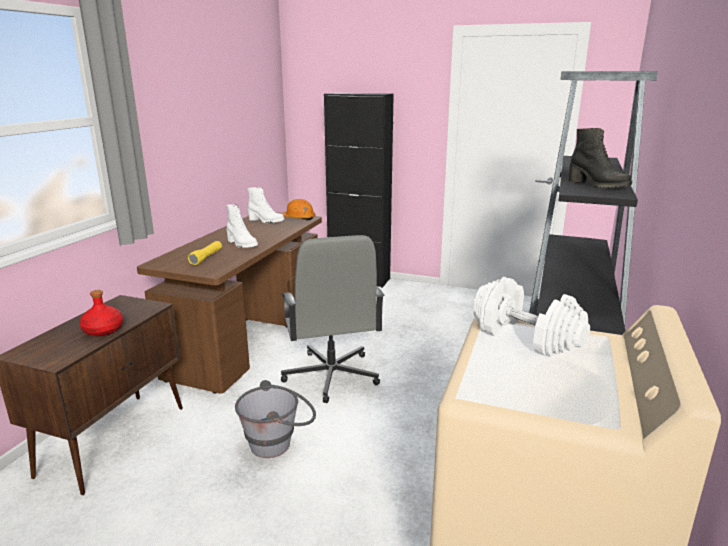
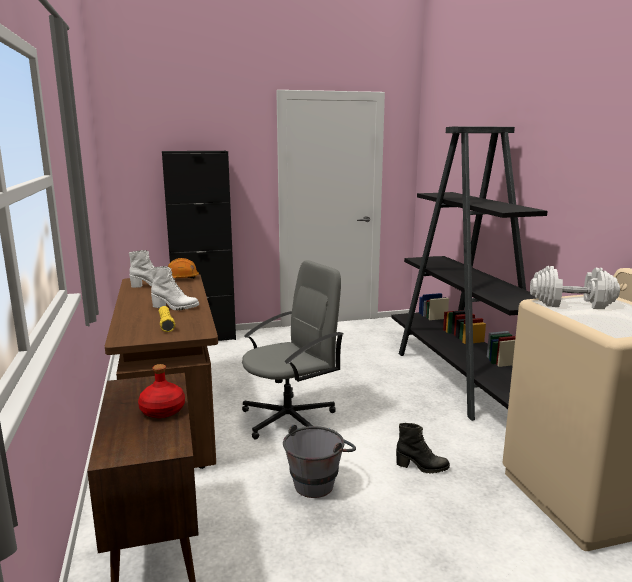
camera: 35 degrees left, 5 degrees down
(331, 376) = (290, 418): grey office chair -> grey office chair turned 75 degrees counterclockwise
(597, 185) = (502, 206): black boot -> black boot (422, 467)

